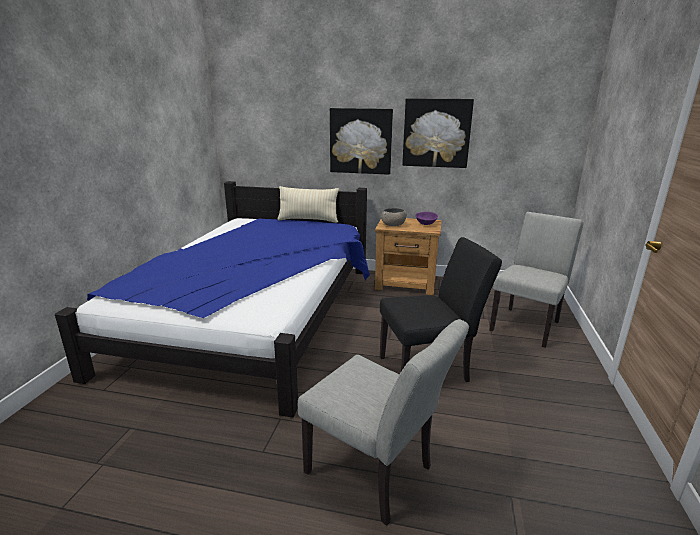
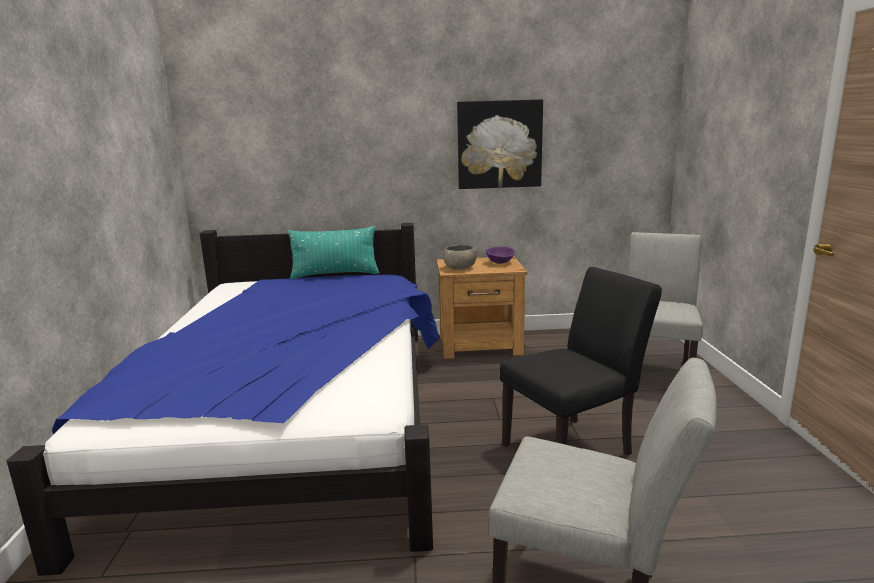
camera: 15 degrees left, 5 degrees down
(308, 220) = (335, 275): beige pillow -> turquoise pillow
(360, 141) = (399, 160): picture -> none

